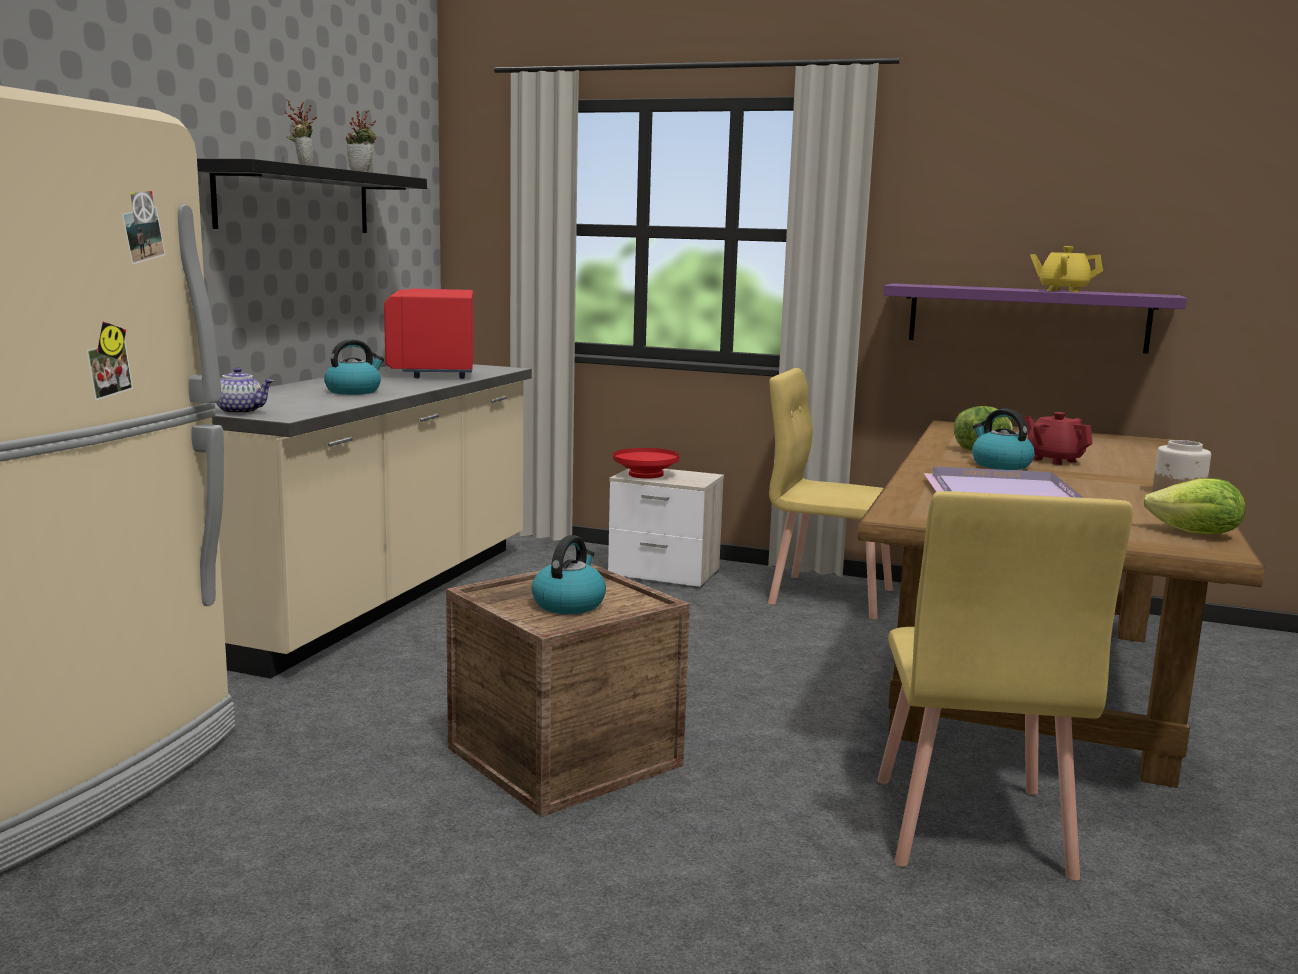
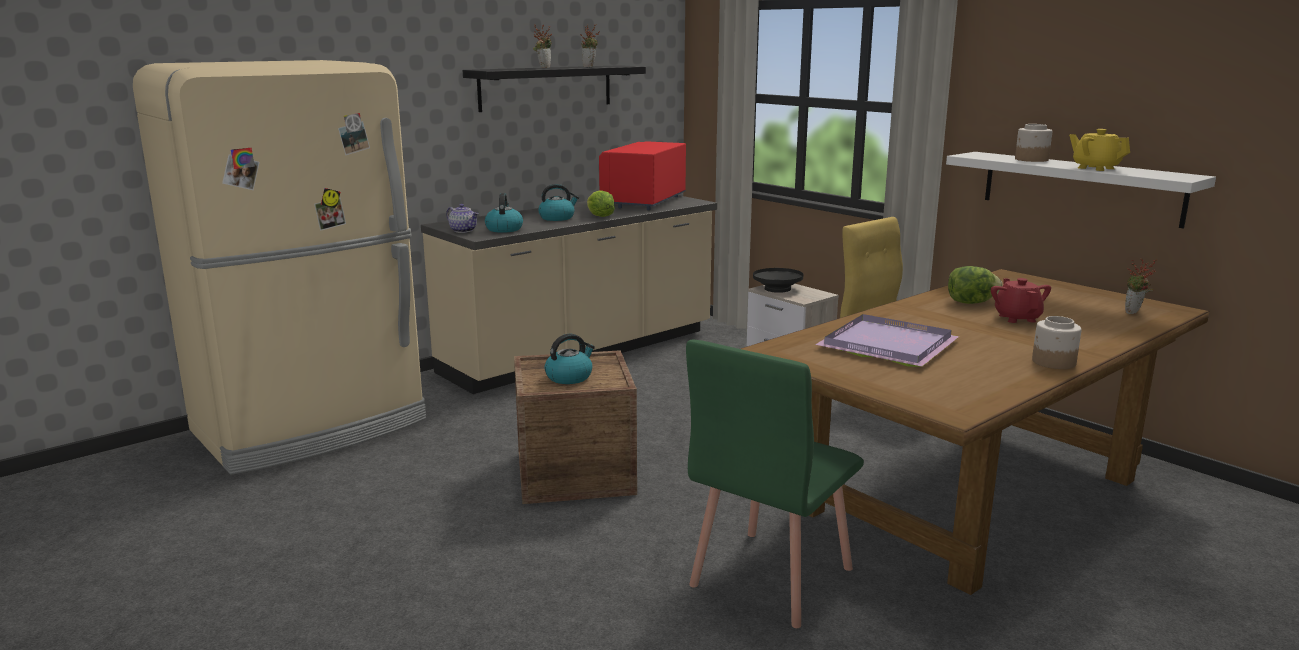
camera: 30 degrees right, 5 degrees up
(645, 475) = (777, 289): red bowl -> black bowl
(969, 826) = (770, 577): yellow chair -> green chair
(977, 287) = (1031, 159): none -> jar
(1000, 465) = (955, 317): kettle -> kettle (504, 229)
(1027, 317) = (1080, 188): purple shelf -> white shelf
(1133, 446) = (1134, 313): none -> potted plant
(1195, 534) = (974, 397): lettuce -> lettuce (599, 216)

